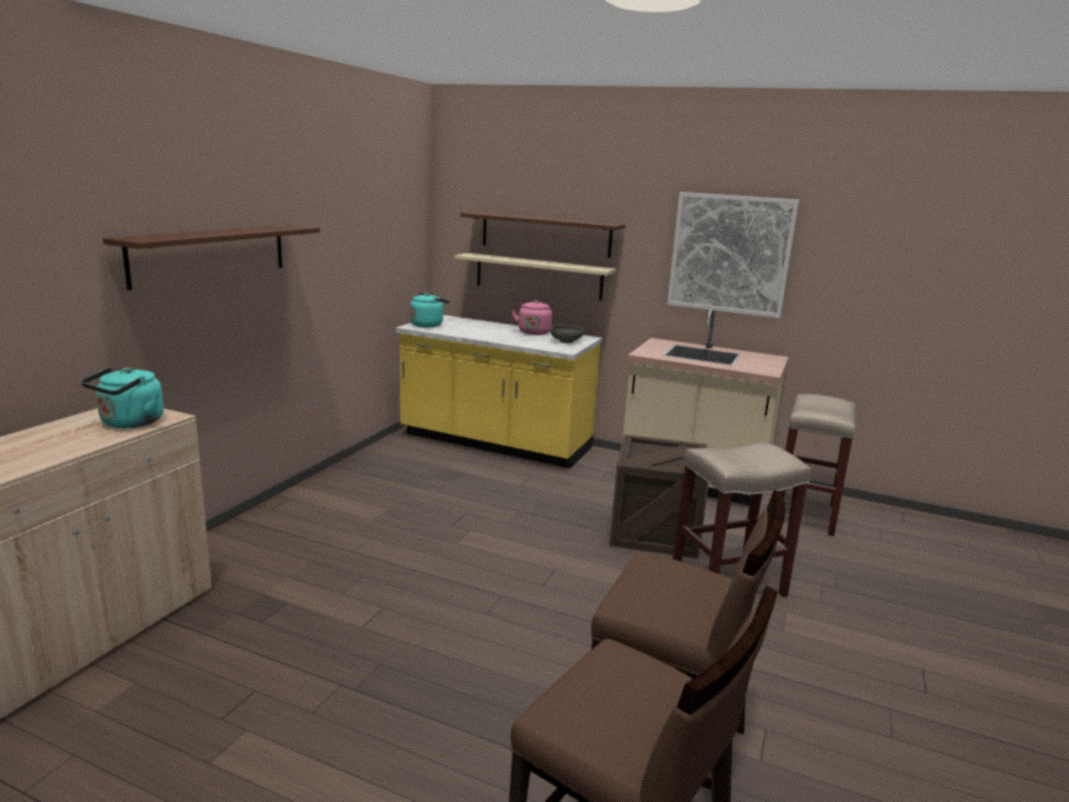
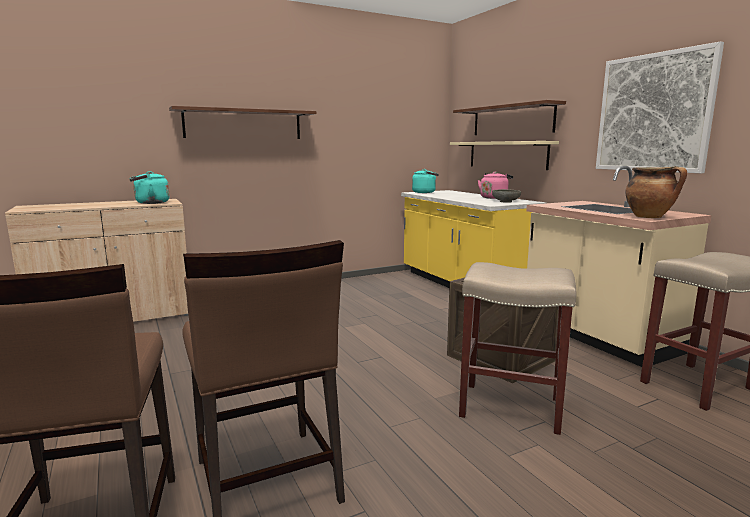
camera: 40 degrees right, 5 degrees down
(763, 368) = (650, 217): none -> cooking pot

